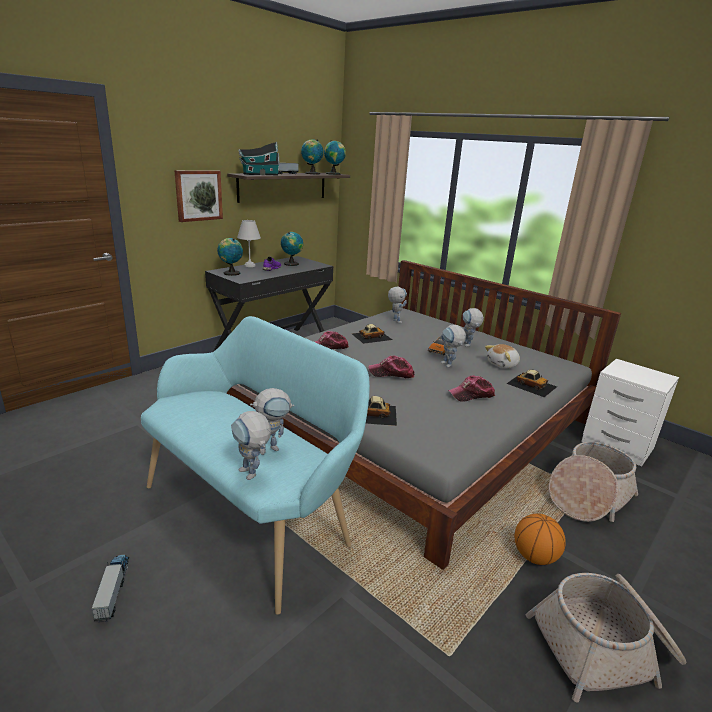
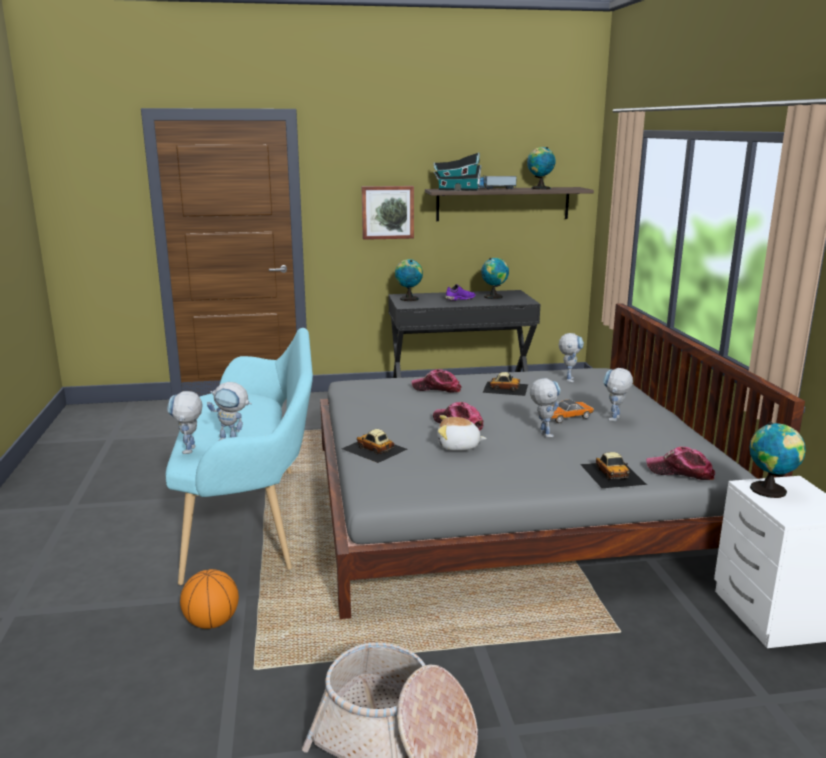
camera: 40 degrees right, 5 degrees down
(113, 589) = (110, 527): toy truck -> none
(250, 265) = (443, 294): white table lamp -> none
(334, 174) = (572, 188): globe -> globe (771, 491)
(449, 366) = (542, 433): toy robot -> toy robot turned 150 degrees clockwise
(471, 395) = (511, 462): cap -> cap (680, 472)
(503, 364) = (619, 448): plush toy -> plush toy (458, 446)
(534, 557) = (447, 653): basketball -> basketball (211, 622)
(588, 496) = (613, 640): basket -> none

